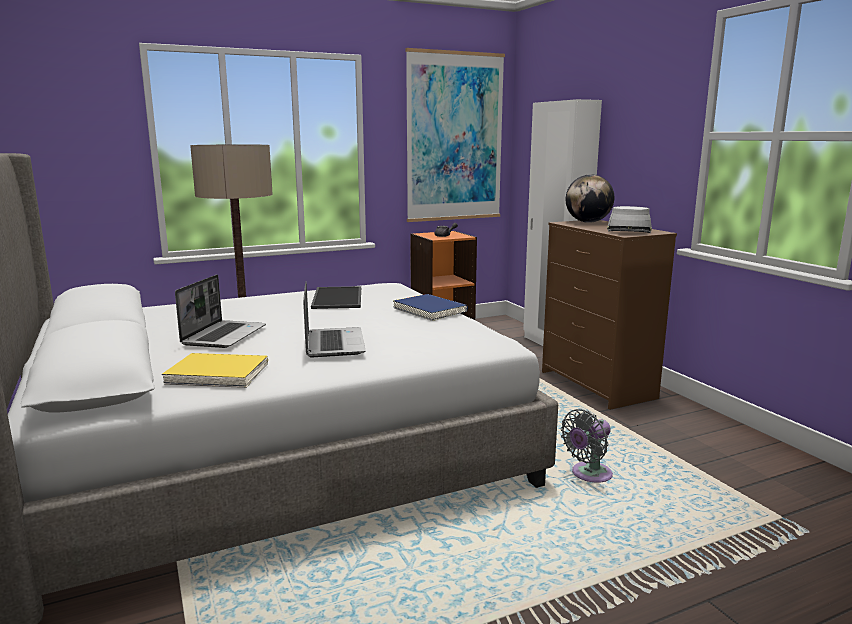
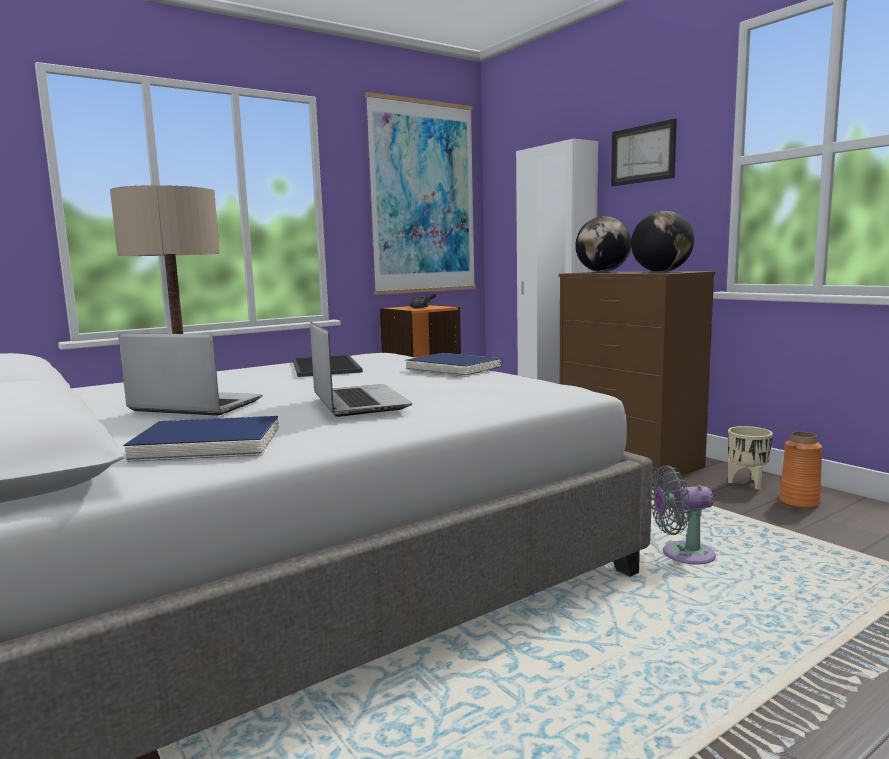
camera: 10 degrees left, 5 degrees down
(218, 374) = (208, 445): yellow book -> blue book
(224, 335) = (194, 406): laptop -> laptop turned 75 degrees counterclockwise
(588, 475) = (682, 555): grey fan -> grey fan turned 45 degrees clockwise
(629, 230) = (661, 272): grey hat -> globe
(635, 117) = (643, 154): none -> picture
(685, 417) = (747, 483): none -> beige planter
(718, 440) = (799, 502): none -> orange vase

